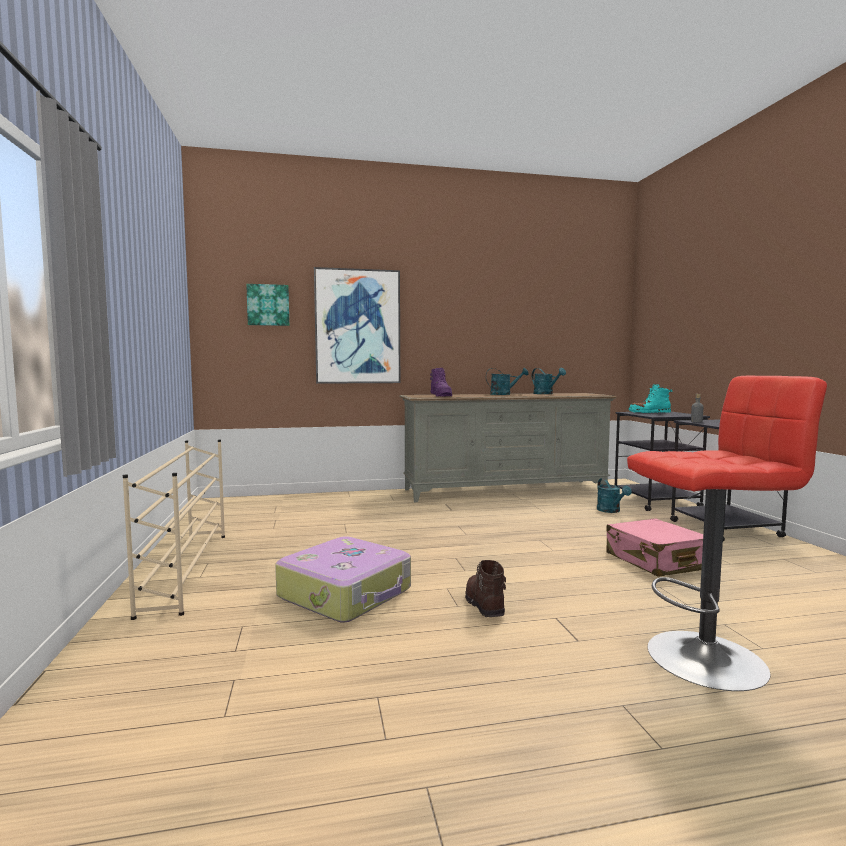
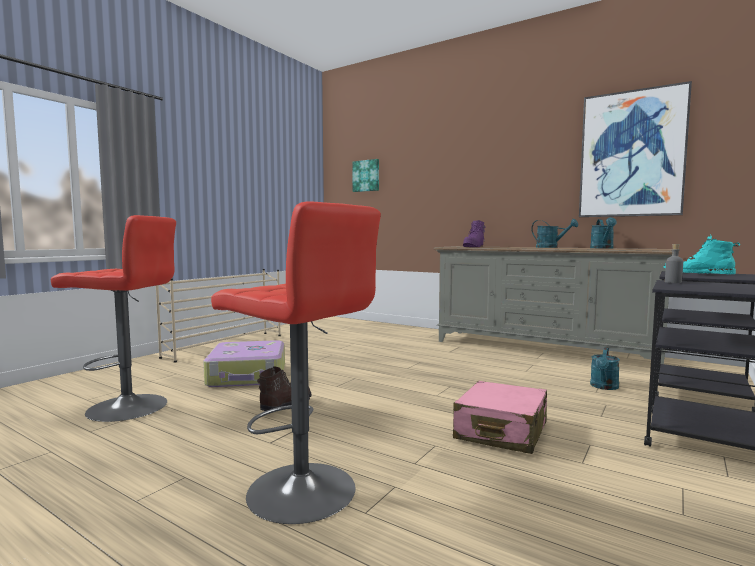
camera: 45 degrees right, 0 degrees up
(331, 691) = (128, 408): none -> red stool
(357, 327) = (426, 187): picture -> picture (631, 154)

